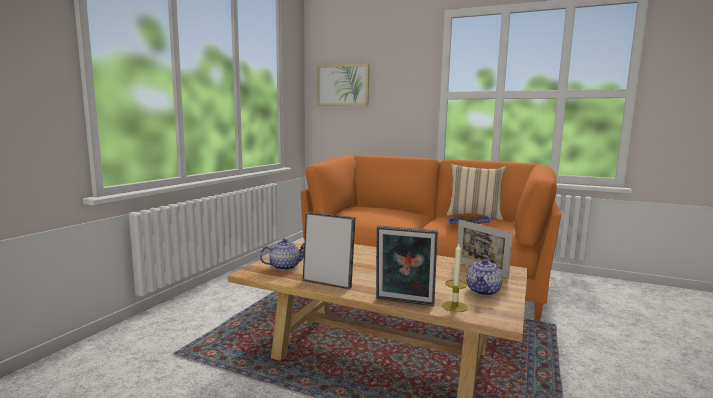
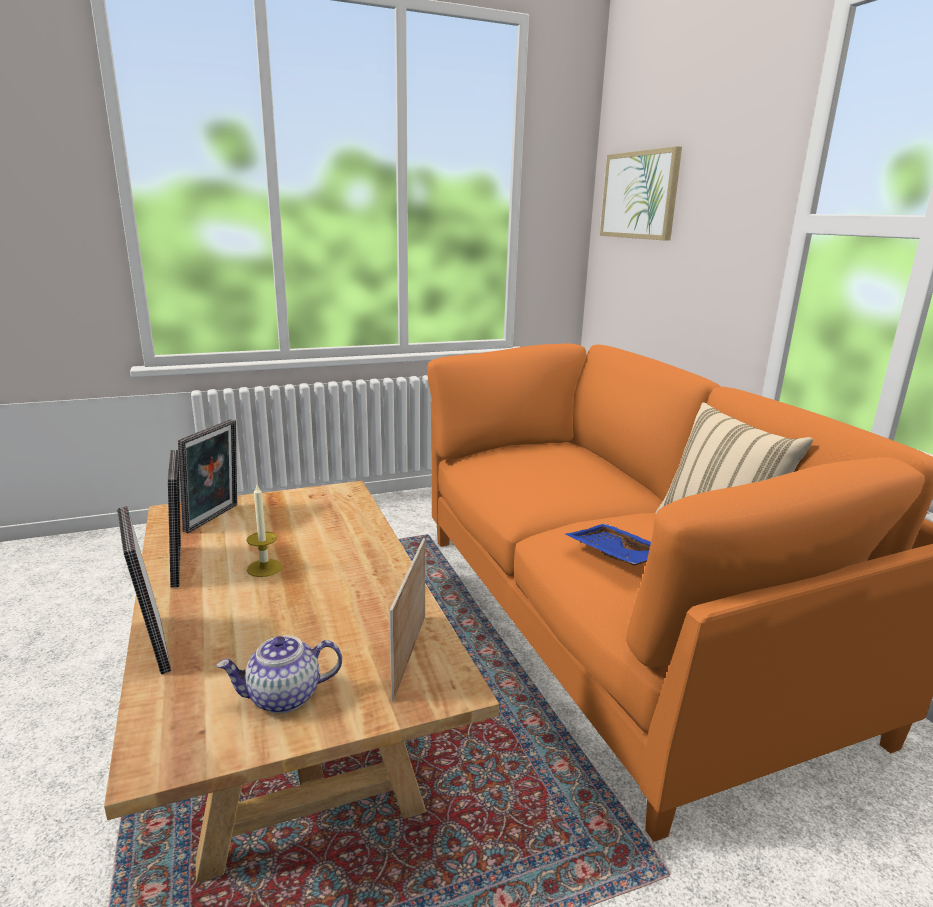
camera: 45 degrees right, 10 degrees up
(285, 267) = (215, 519): teapot -> picture frame
(454, 306) = (176, 693): candle -> candle (264, 568)

